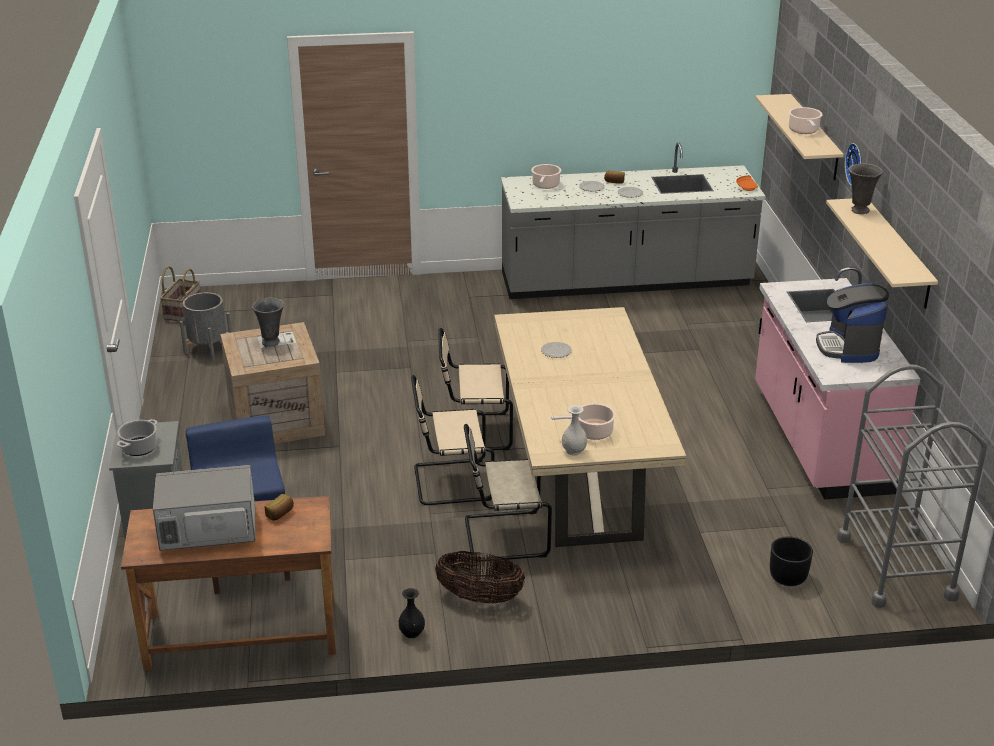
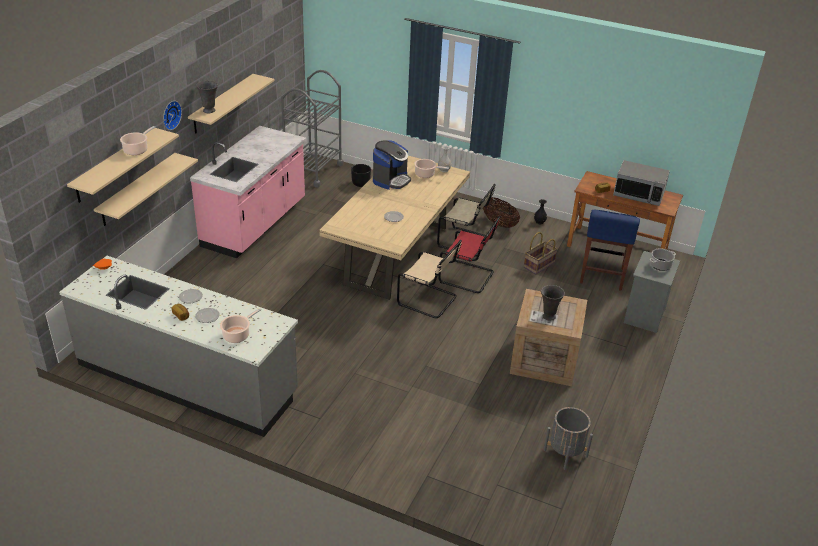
camera: 150 degrees left, 5 degrees up
(182, 311) = (572, 517): basket -> basket (539, 265)
(449, 483) = (468, 277): beige chair -> red chair
(818, 199) = (137, 189): none -> beige shelf
(848, 348) = (263, 146): coffee machine -> coffee machine (391, 180)

